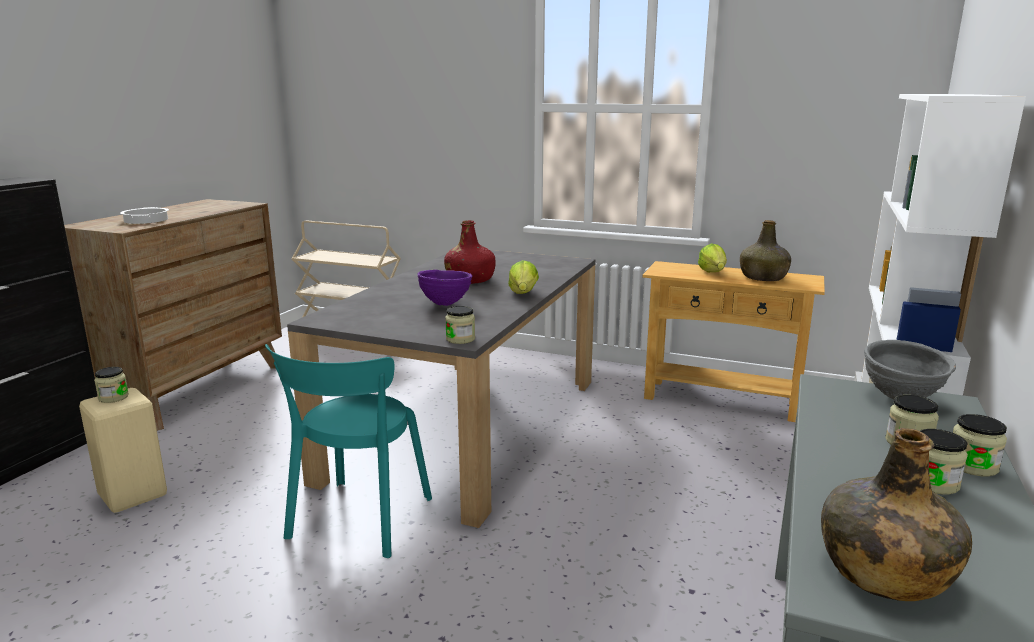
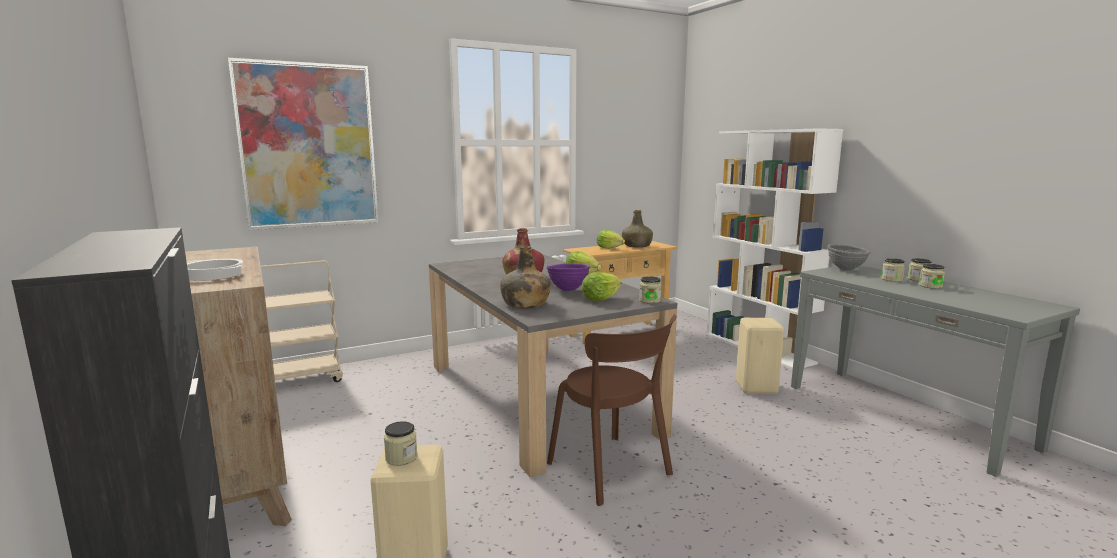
camera: 50 degrees left, 5 degrees down
(358, 521) = (612, 471): turquoise chair -> brown chair
(392, 110) = (308, 146): none -> picture
(429, 322) = (600, 299): none -> lettuce
(722, 544) = (757, 387): none -> beige stool
(883, 571) = (1000, 307): green bottle -> green bottle (525, 304)

